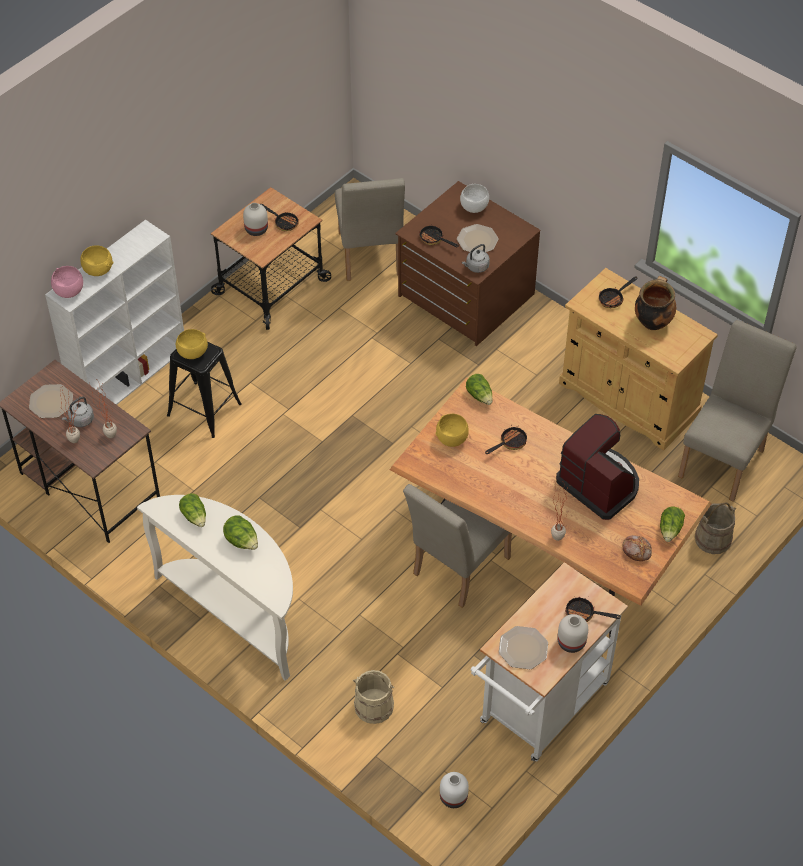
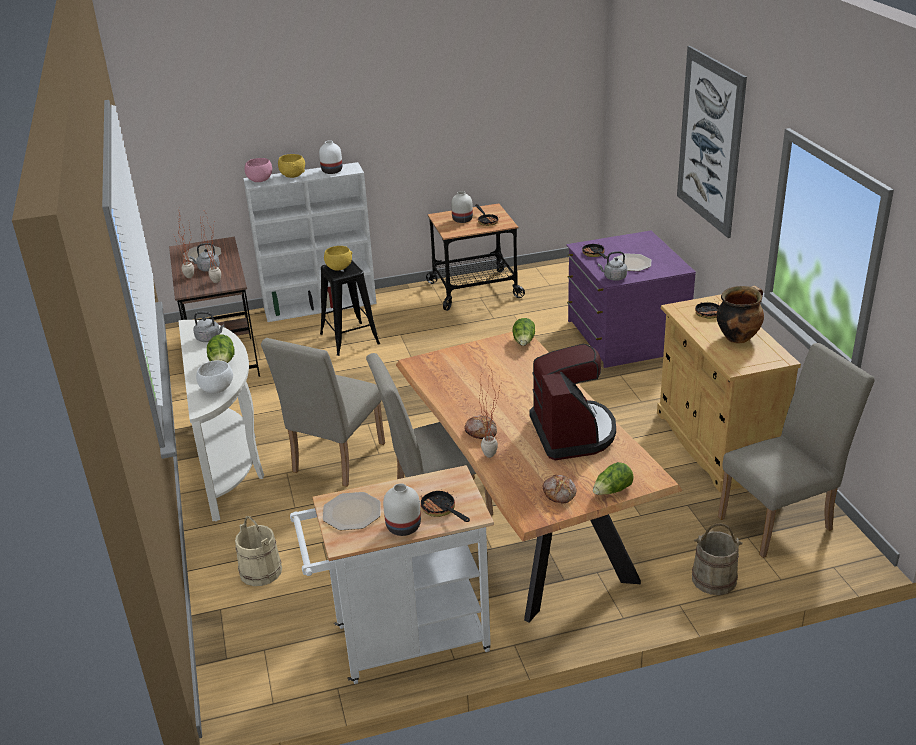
camera: 35 degrees right, 20 degrees down
(195, 516) = (209, 338): lettuce -> grey kettle
(369, 258) = (567, 295): beige chair -> beige chair (334, 461)
(452, 439) = (468, 360): yellow bowl -> none
(454, 797) = (249, 676): white vase -> white vase (332, 171)
(464, 296) = (624, 336): brown dresser -> purple dresser
(474, 207) = (648, 246): white bowl -> white bowl (216, 389)
(510, 443) = (517, 378): frying pan -> none
(530, 516) = (481, 431): none -> bread
(550, 124) = (710, 141): none -> picture

